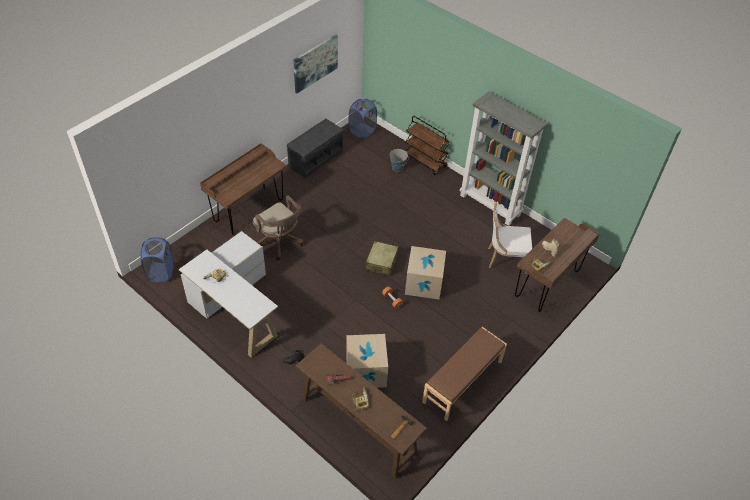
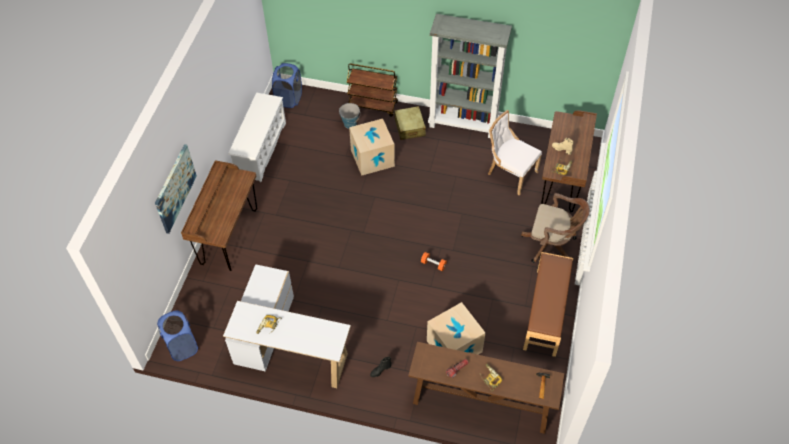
camera: 25 degrees left, 5 degrees up
(280, 242) = (285, 256): brown office chair -> brown office chair (551, 245)
(315, 63) = (235, 50): picture -> picture (175, 188)
(315, 158) = (261, 149): grey bench -> white shoe rack
(381, 262) = (398, 230): beige suitcase -> beige suitcase (409, 127)
(423, 283) = (451, 233): cardboard box -> cardboard box (372, 158)
(505, 259) = (510, 173): white chair -> white chair turned 60 degrees clockwise

